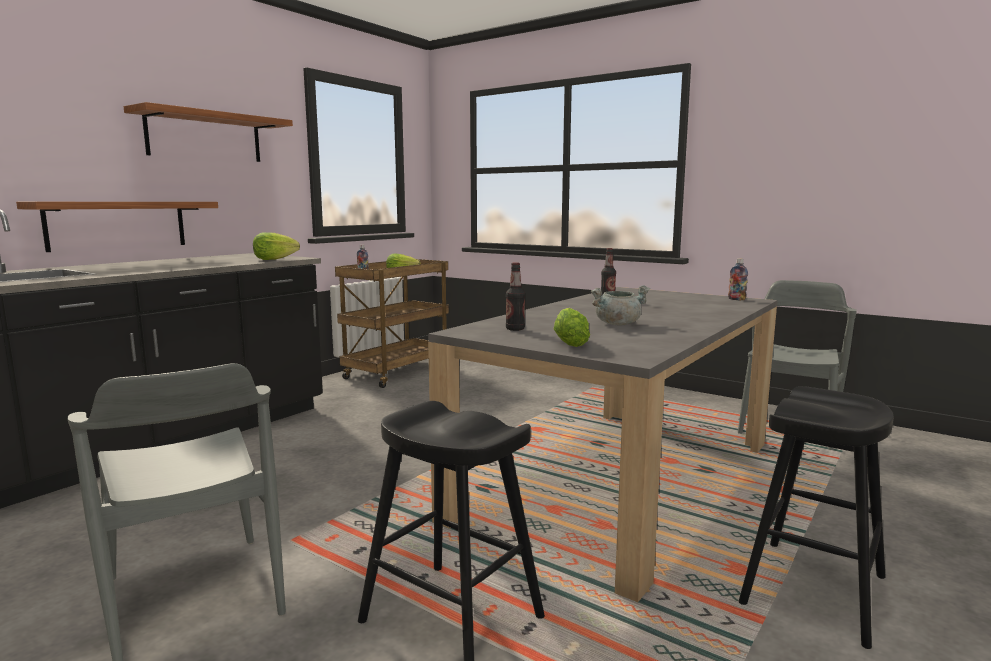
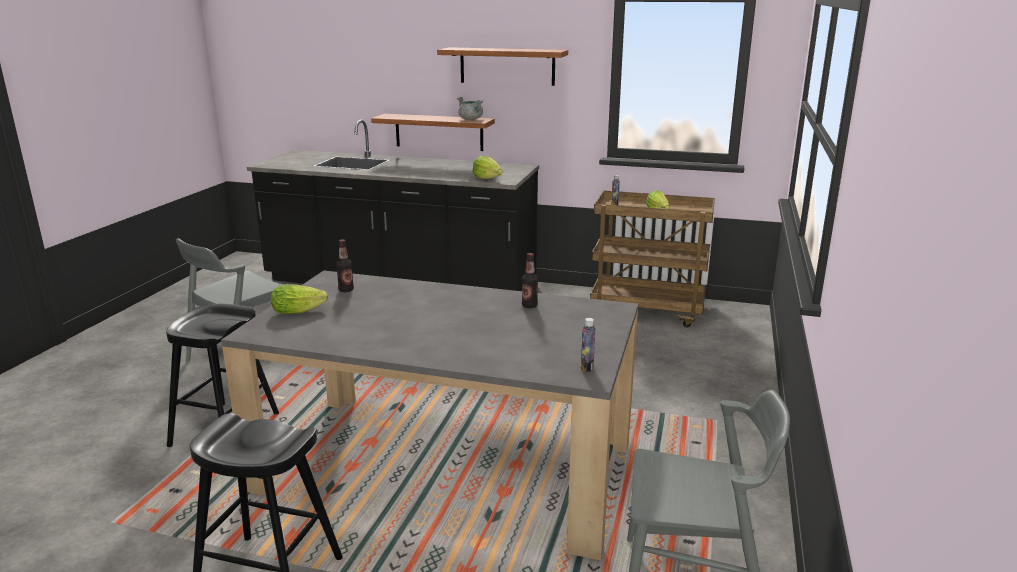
camera: 70 degrees right, 10 degrees up
(617, 324) = (384, 319): grey cooking pot -> grey cooking pot (471, 119)

